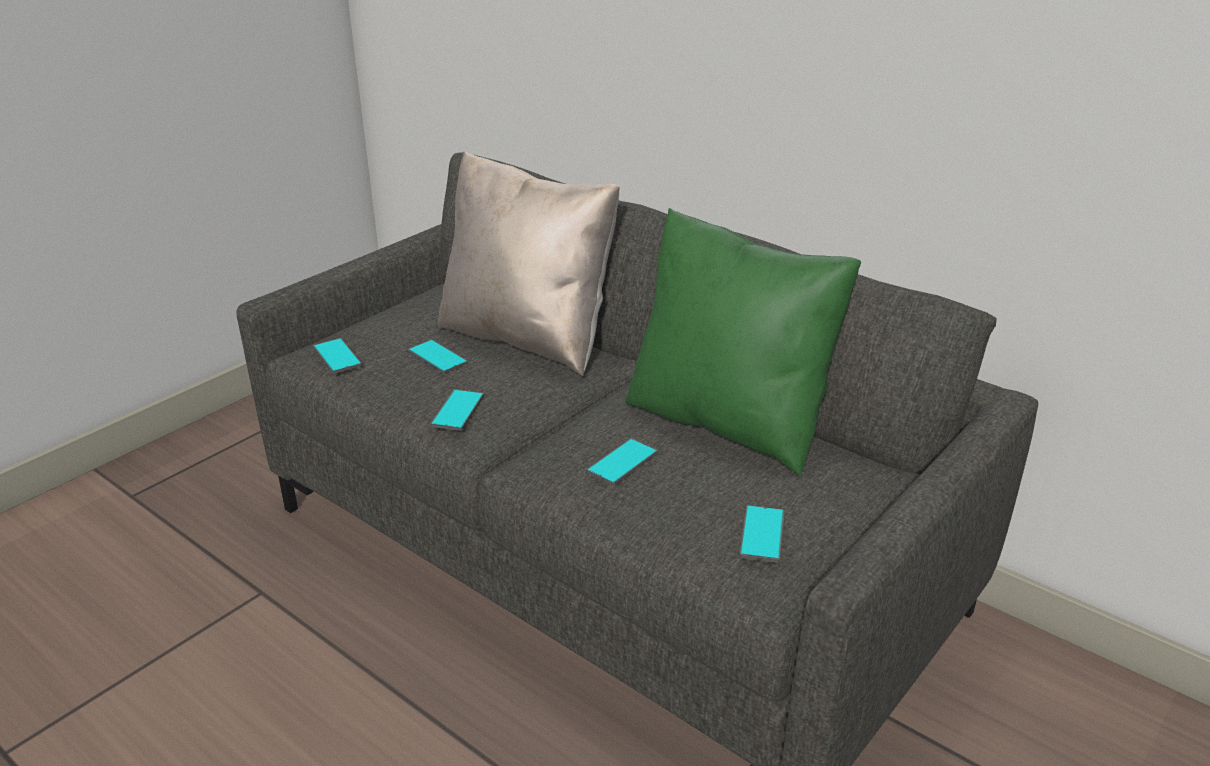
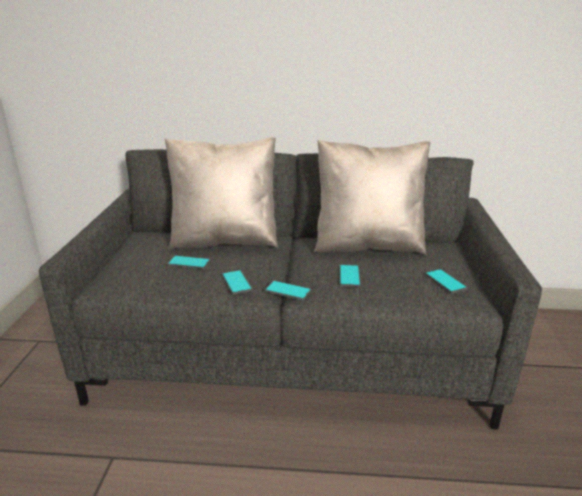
camera: 35 degrees left, 5 degrees down
(337, 356) = (125, 281): phone -> phone (287, 291)
(729, 421) = (367, 245): green pillow -> beige pillow

